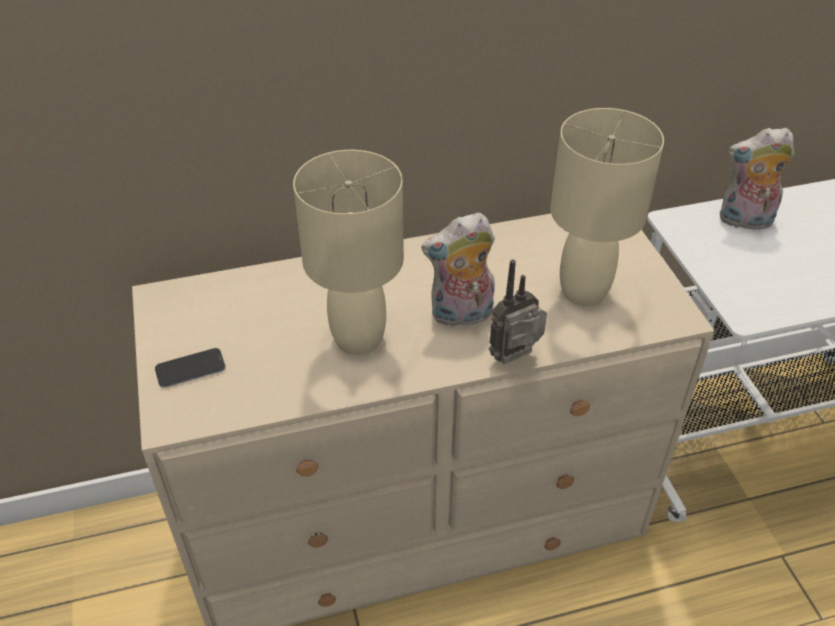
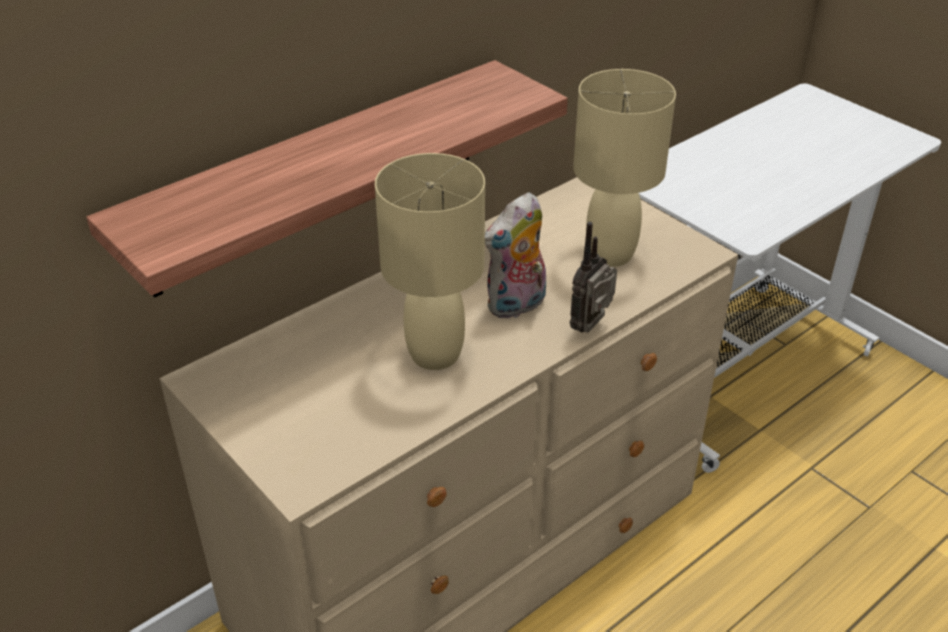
camera: 25 degrees left, 5 degrees down
(190, 369) = (285, 433): phone -> none
(305, 146) = (318, 176): none -> shelf
(744, 221) = (697, 163): plush toy -> none

